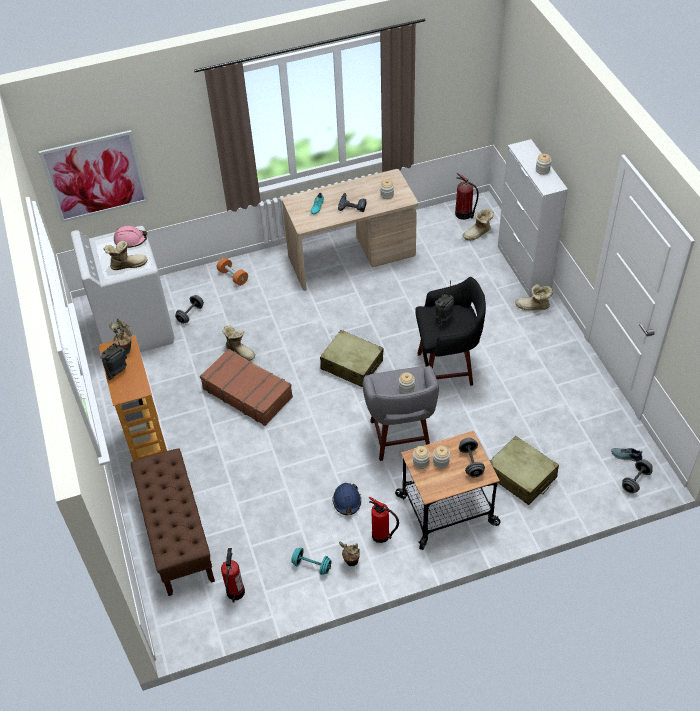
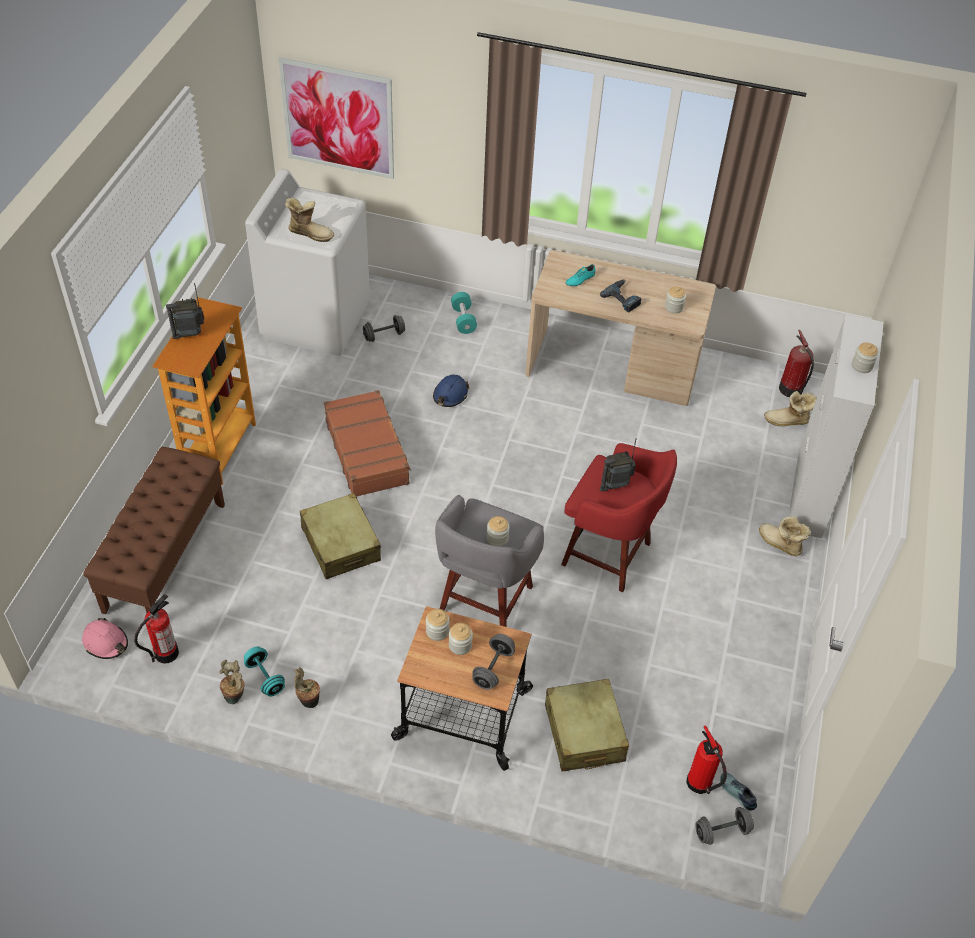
camera: 30 degrees right, 0 degrees up
(126, 349) = (218, 317): potted plant -> potted plant (235, 696)
(131, 240) = (337, 209): pink hard hat -> pink hard hat (106, 642)
(233, 276) = (463, 320): orange dumbbell -> turquoise dumbbell
(240, 351) = (399, 403): boot -> none
(347, 501) = (364, 633): blue hard hat -> blue hard hat (450, 395)
(352, 365) = (504, 487): beige suitcase -> beige suitcase (341, 544)
(382, 536) = (366, 696): fire extinguisher -> fire extinguisher (700, 785)
(447, 368) = (609, 555): black stool -> red stool

